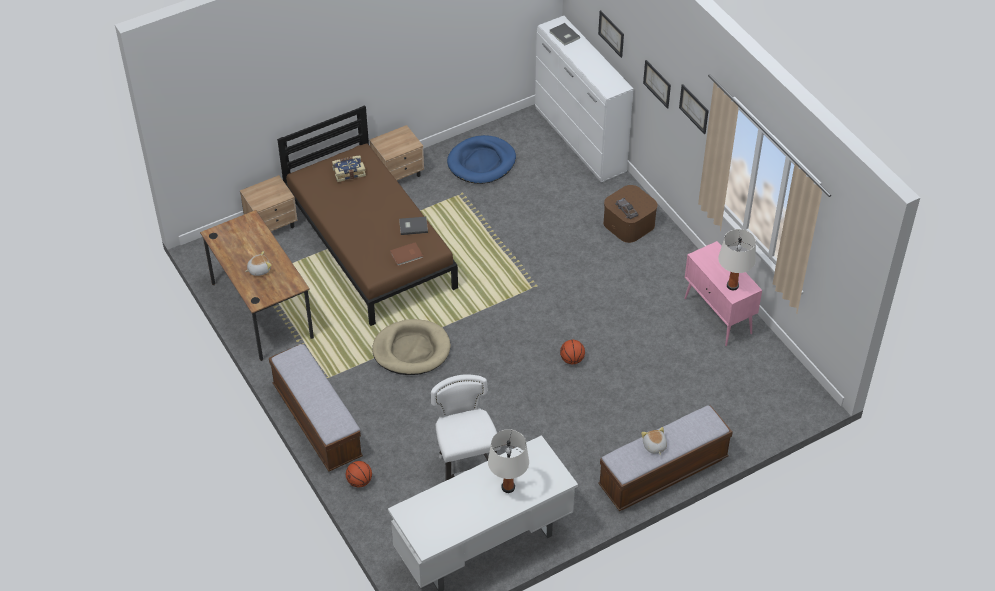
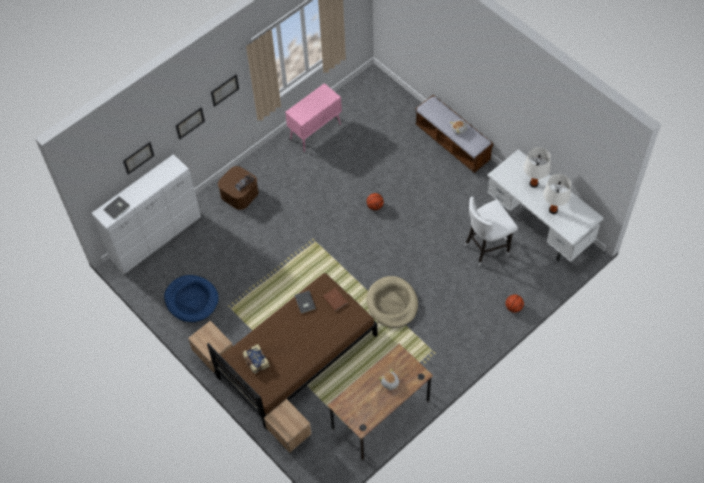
camera: 100 degrees left, 10 degrees up
(317, 422) = (473, 347): bench -> none
(732, 285) = (324, 98): white table lamp -> white table lamp (553, 210)

